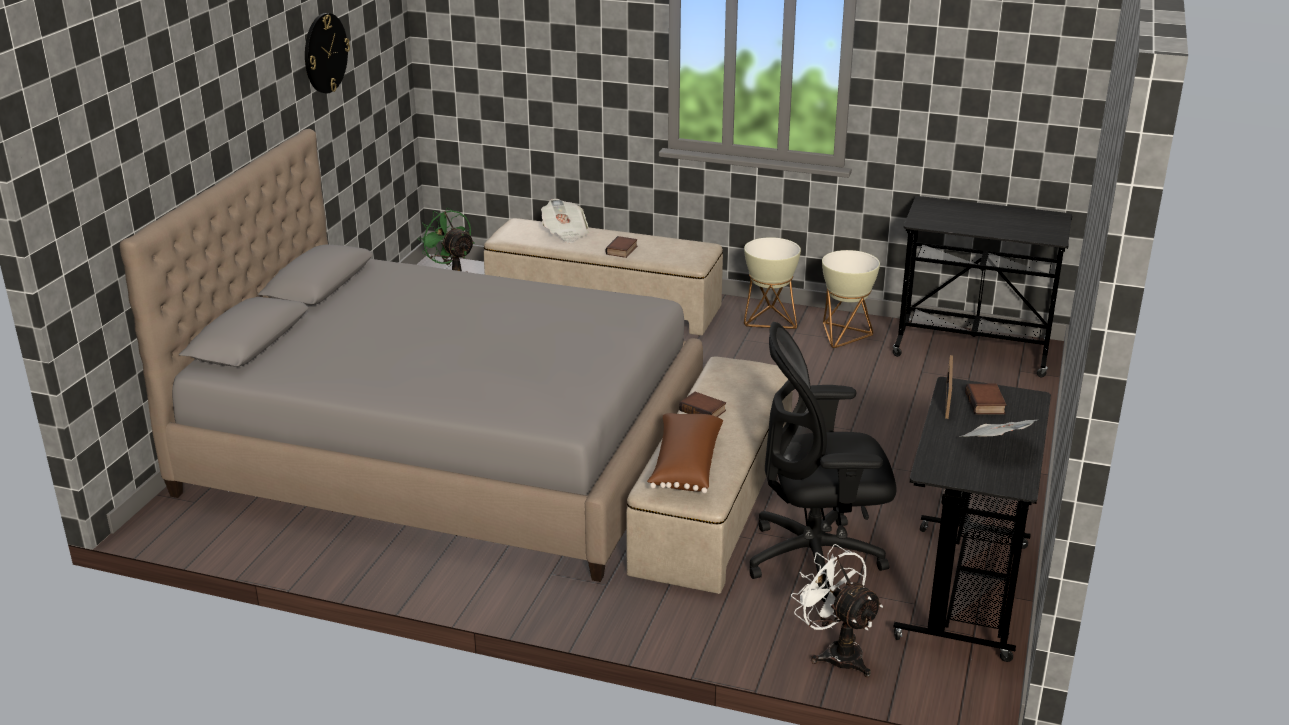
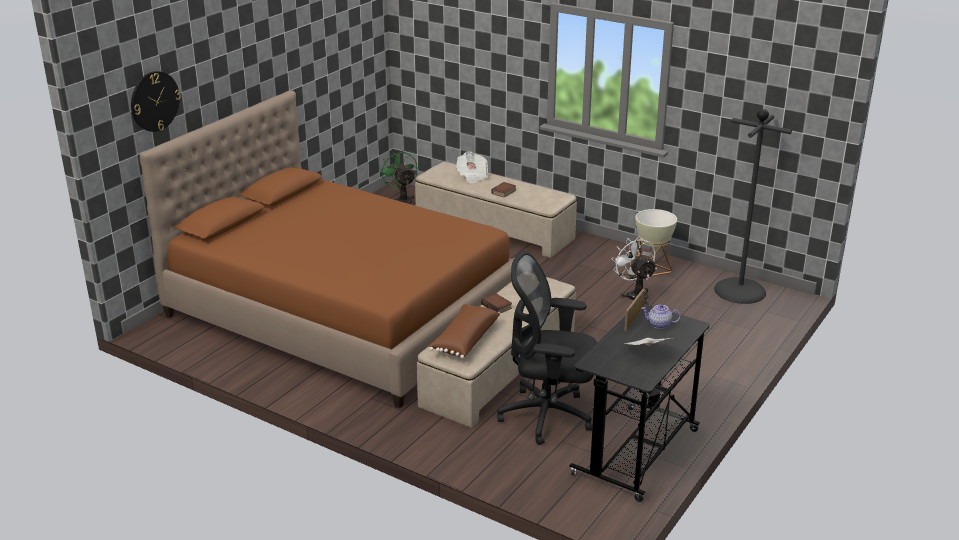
camera: 15 degrees right, 0 degrees up
(325, 53) = (313, 41): wall clock -> wall clock (154, 101)
(445, 452) = (342, 312): grey bed -> brown bed
(768, 320) = (603, 253): planter -> none
(836, 653) = (527, 476): white fan -> white fan (635, 295)
(972, 348) = (740, 291): black desk -> black clothes rack
(986, 403) = (659, 324): book -> teapot

